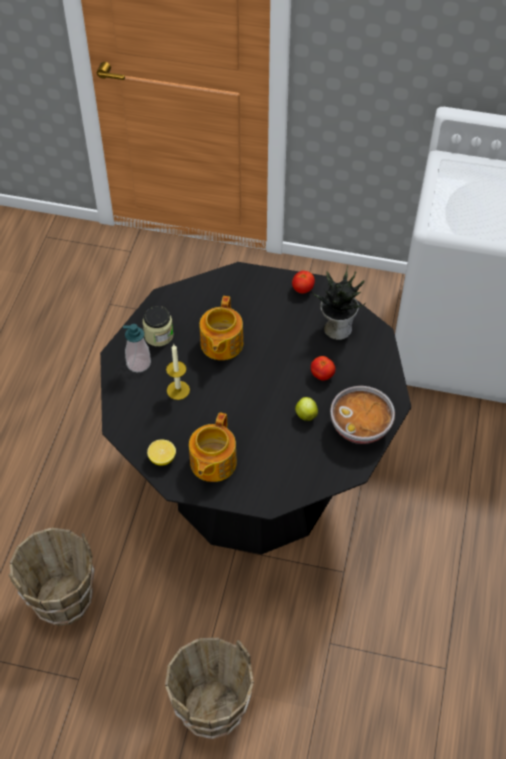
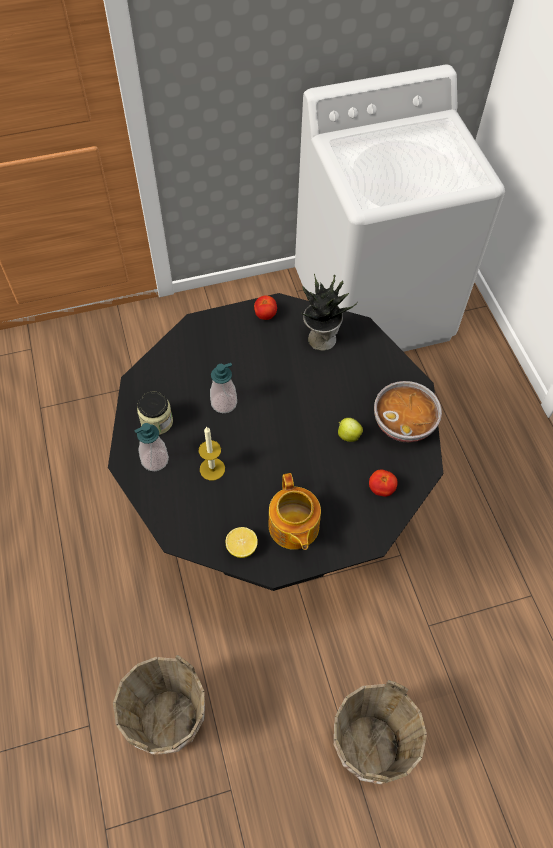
camera: 30 degrees left, 5 degrees up
(221, 344) = (224, 403): teapot -> soap dispenser
(322, 375) = (337, 390): tomato -> tomato (381, 489)

